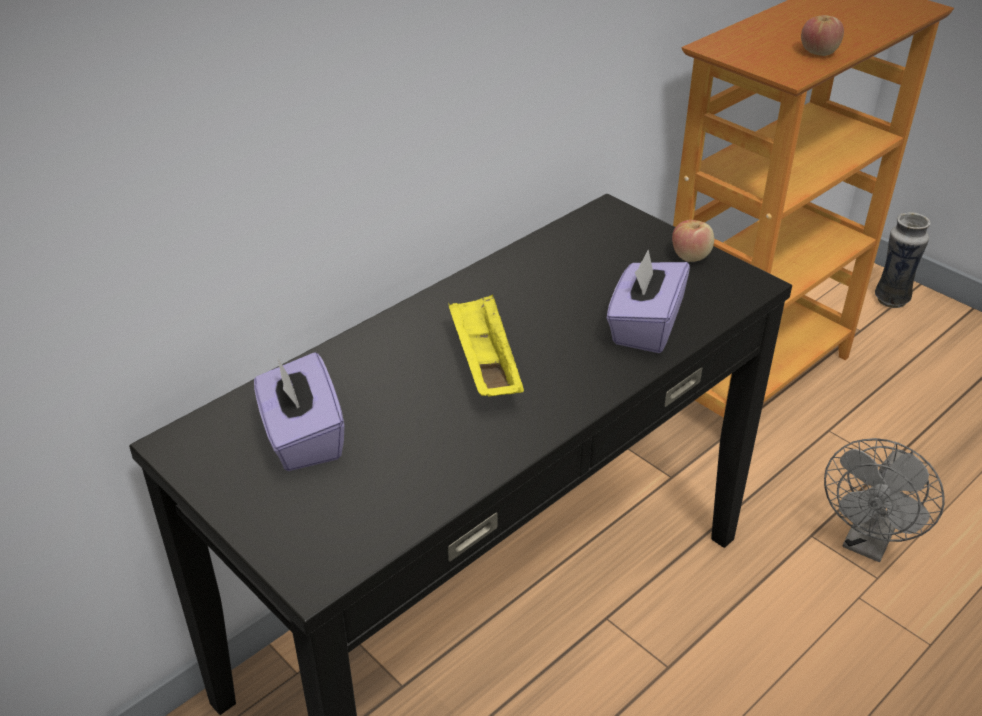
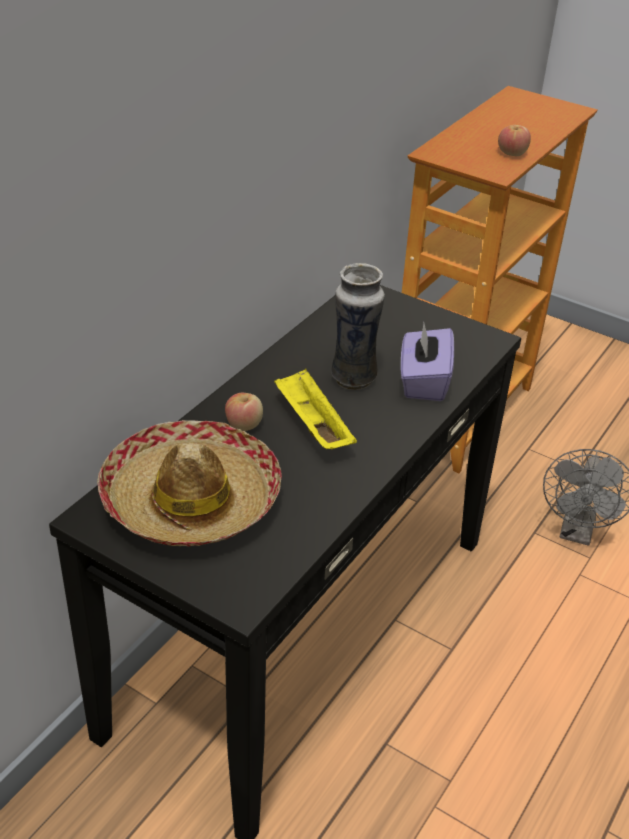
camera: 15 degrees left, 0 degrees up
(302, 438) = (190, 500): purple tissue box -> hat
(690, 256) = (440, 322): apple -> apple (244, 424)
(891, 299) = (551, 337): vase -> vase (353, 378)

